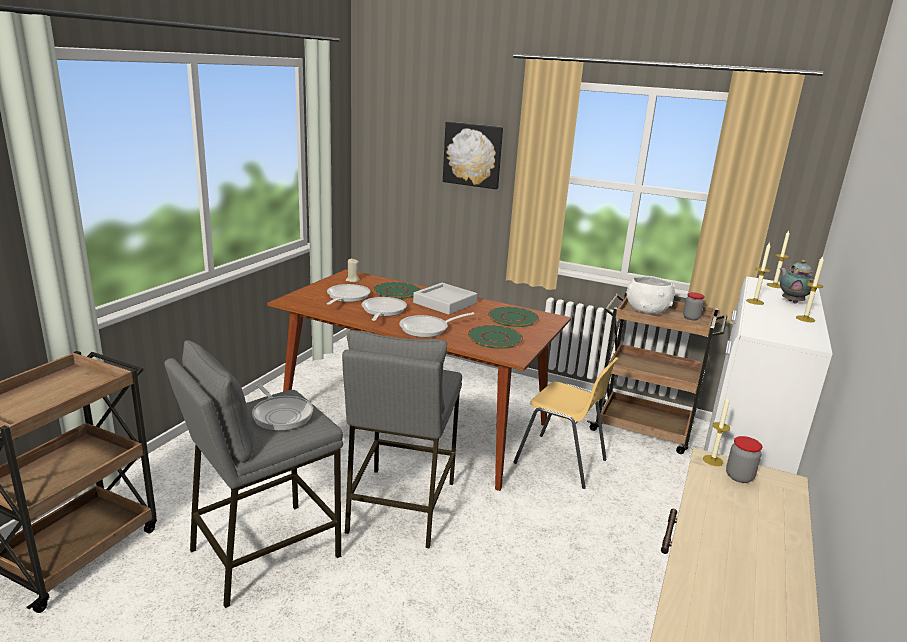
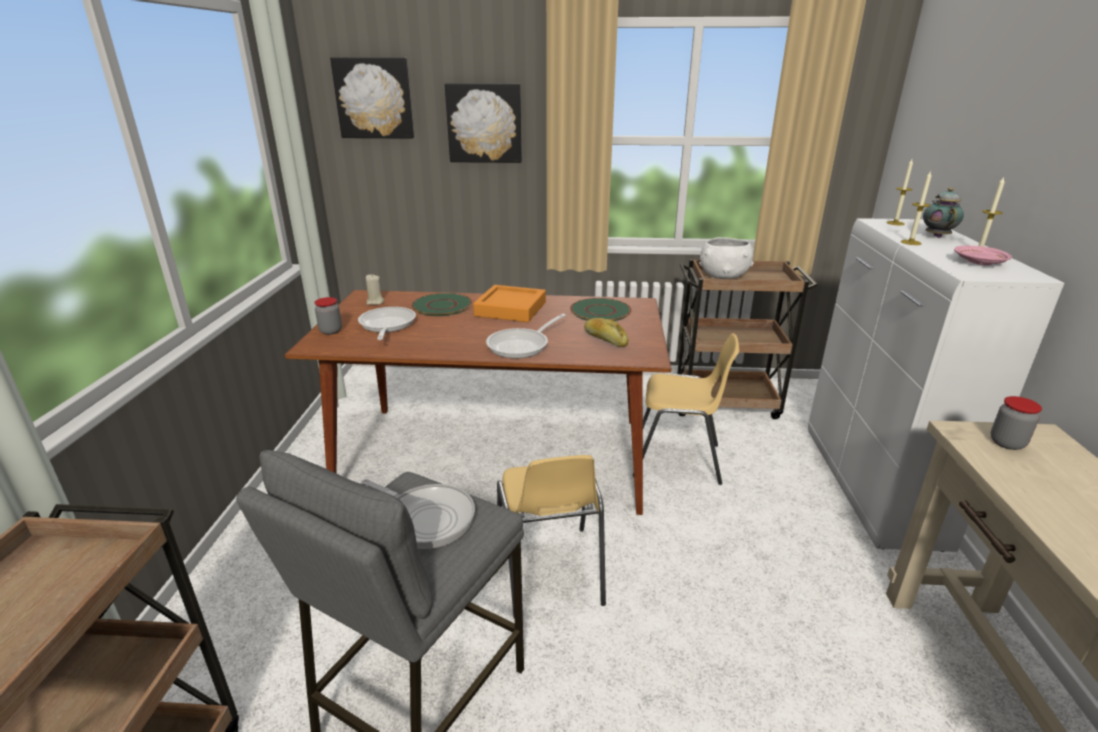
camera: 20 degrees left, 5 degrees up
(382, 311) = (447, 335): frying pan -> none
(396, 127) = (374, 98): none -> picture
(400, 506) = (549, 572): grey stool -> yellow chair
(445, 303) = (510, 309): grey tray -> orange tray
(494, 338) = (605, 339): green plate -> bread
(691, 318) = (768, 275): jar -> jar (331, 331)
(713, 460) = (964, 431): candle -> none
(784, 326) = (979, 262): none -> pink plate
(791, 301) = (936, 236): teapot -> teapot turned 45 degrees clockwise

